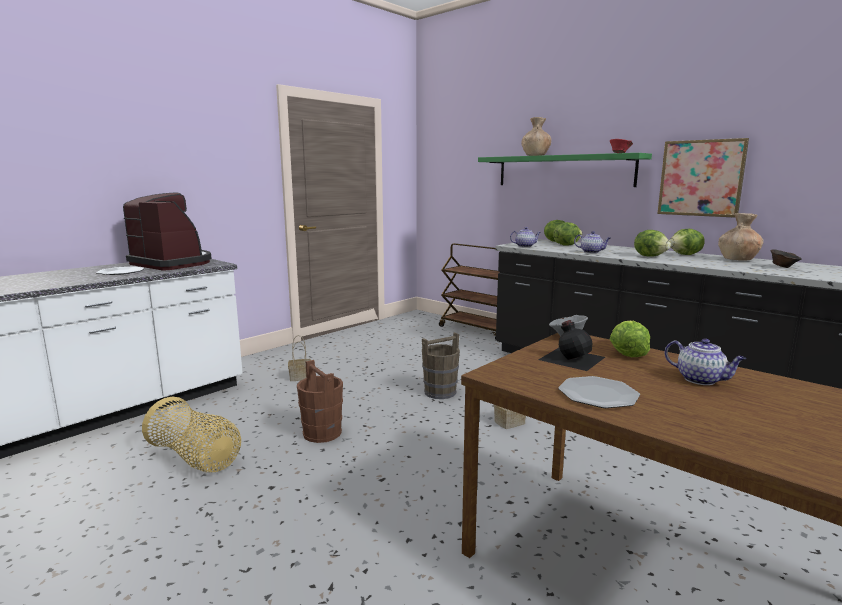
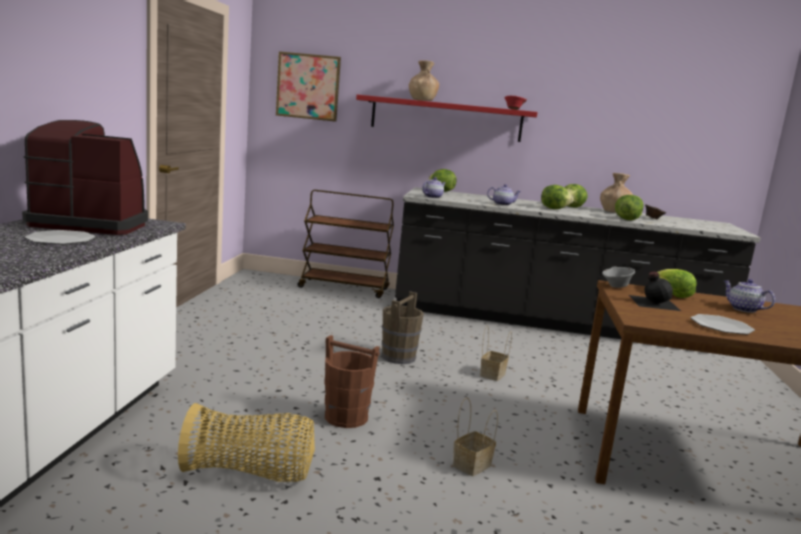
camera: 35 degrees left, 0 degrees up
(301, 377) = (227, 363): basket -> basket (472, 464)
(563, 171) = (446, 119): green shelf -> red shelf
(566, 245) = (462, 196): lettuce -> lettuce (626, 219)
(701, 178) = (577, 139): picture -> picture (308, 86)
(701, 380) = (743, 309): teapot -> teapot turned 135 degrees counterclockwise

